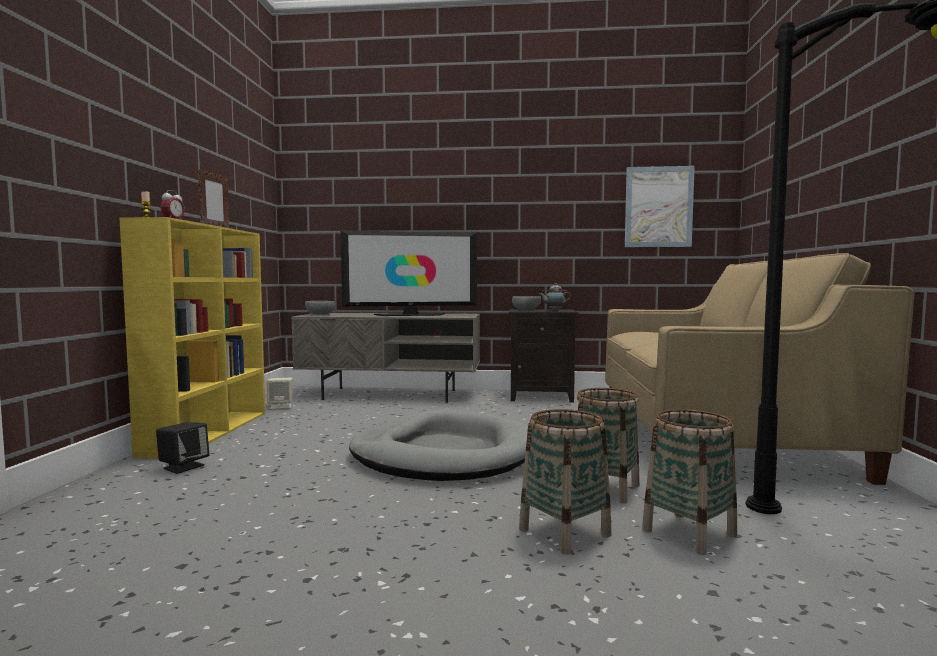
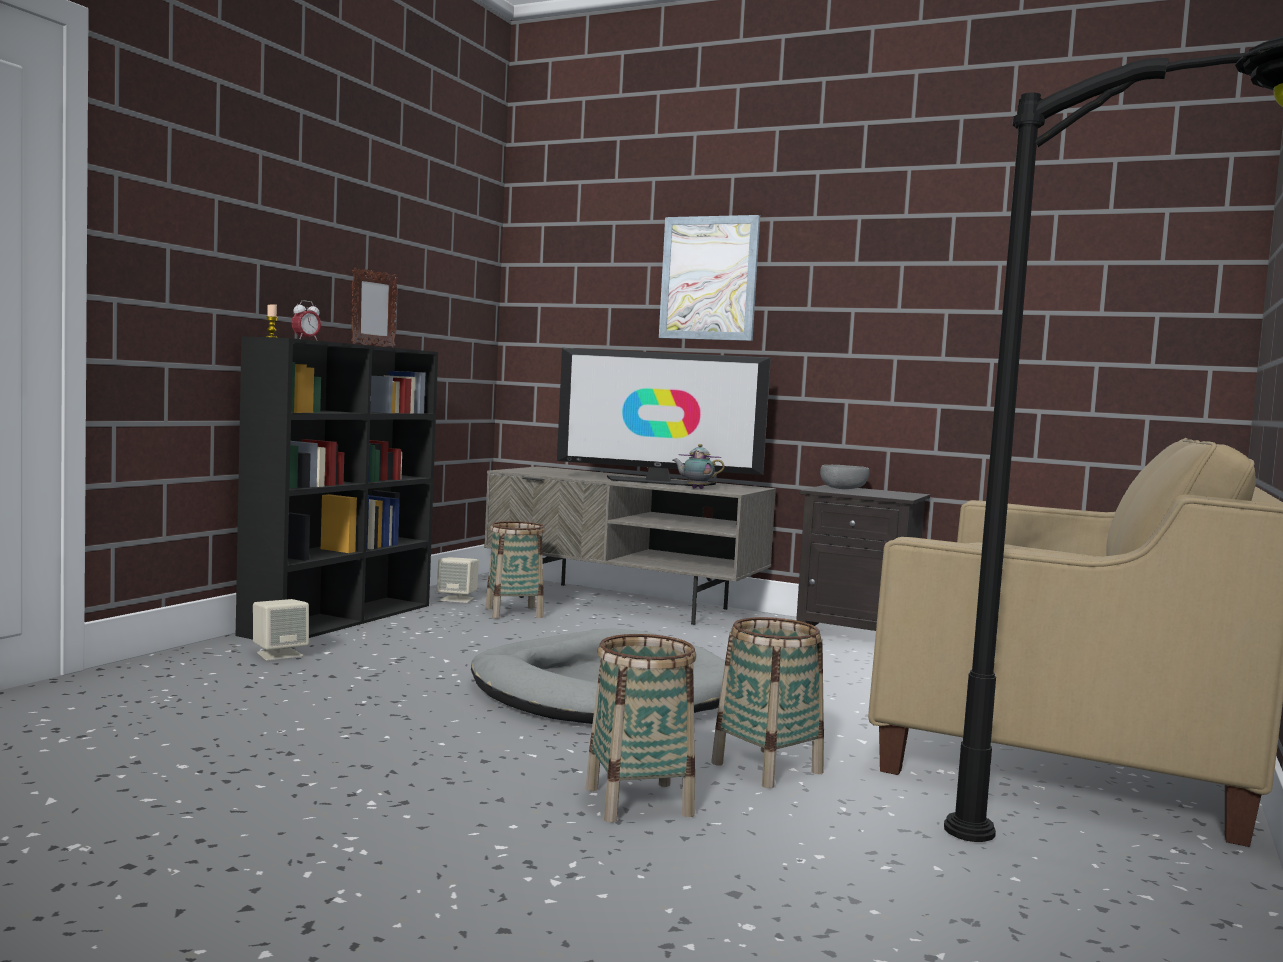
camera: 20 degrees right, 0 degrees up
(183, 467) = (279, 654): black speaker -> beige speaker
(209, 432) = (341, 619): yellow bookcase -> black bookcase
(320, 314) = (533, 470): grey bowl -> none
(554, 311) = (879, 495): teapot -> teapot (696, 488)
(658, 207) = (1097, 324): picture -> picture (709, 278)
(689, 532) = (806, 835): basket -> basket (514, 613)

